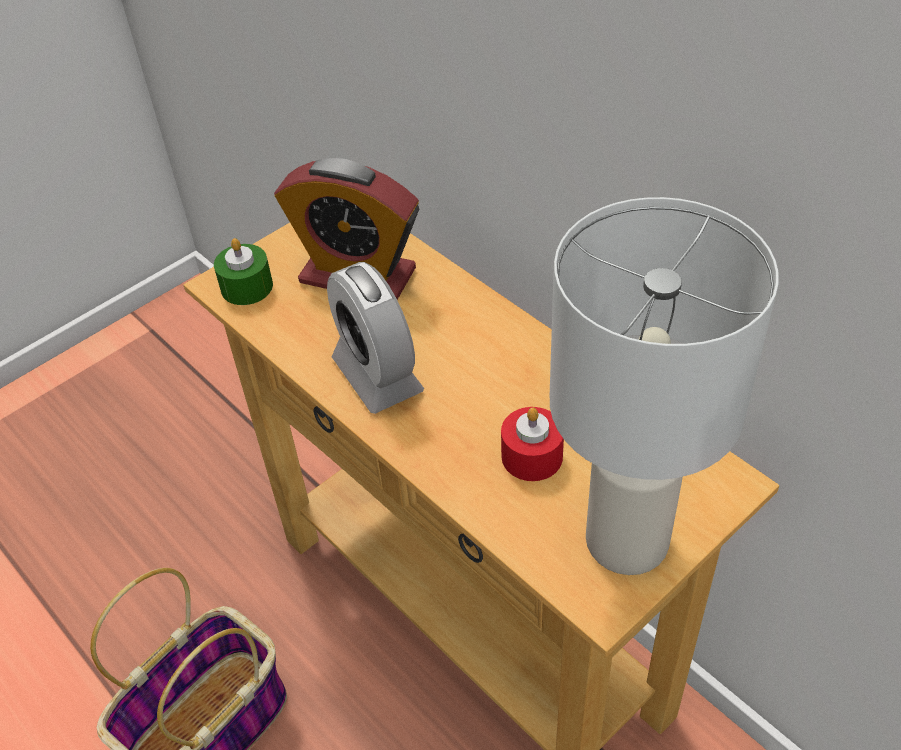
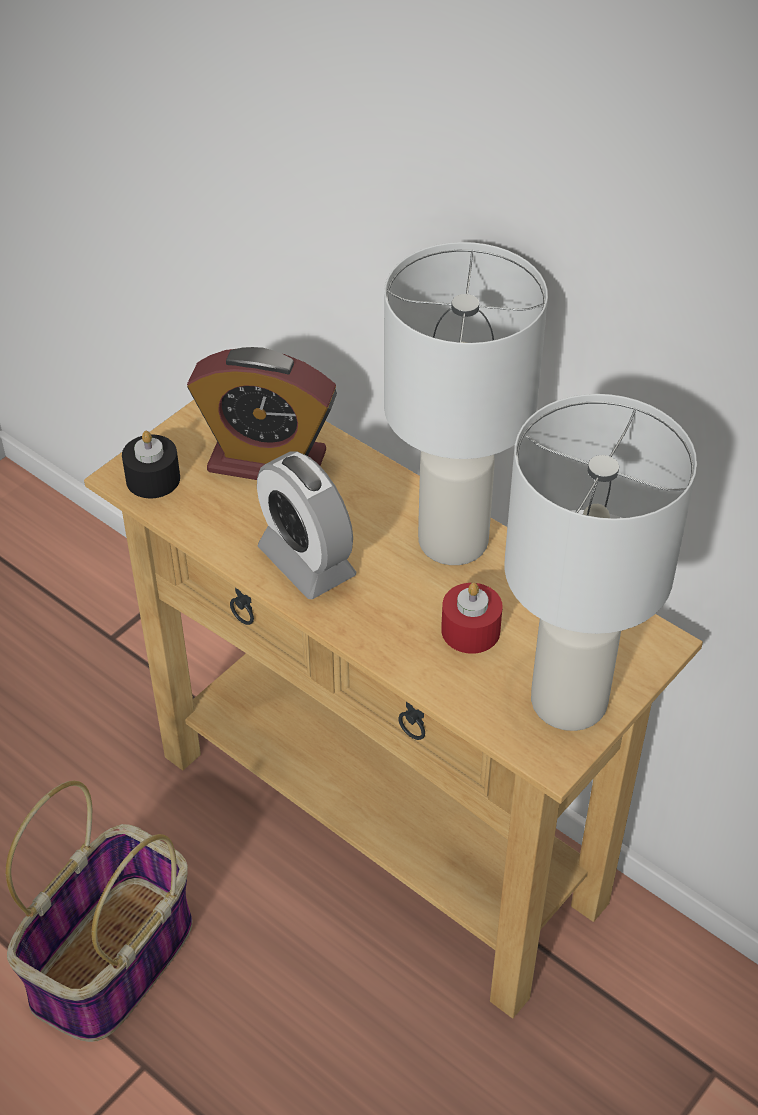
camera: 10 degrees left, 0 degrees up
(247, 287) = (153, 479): green candle -> black candle
(529, 361) = (455, 539): none -> white table lamp

